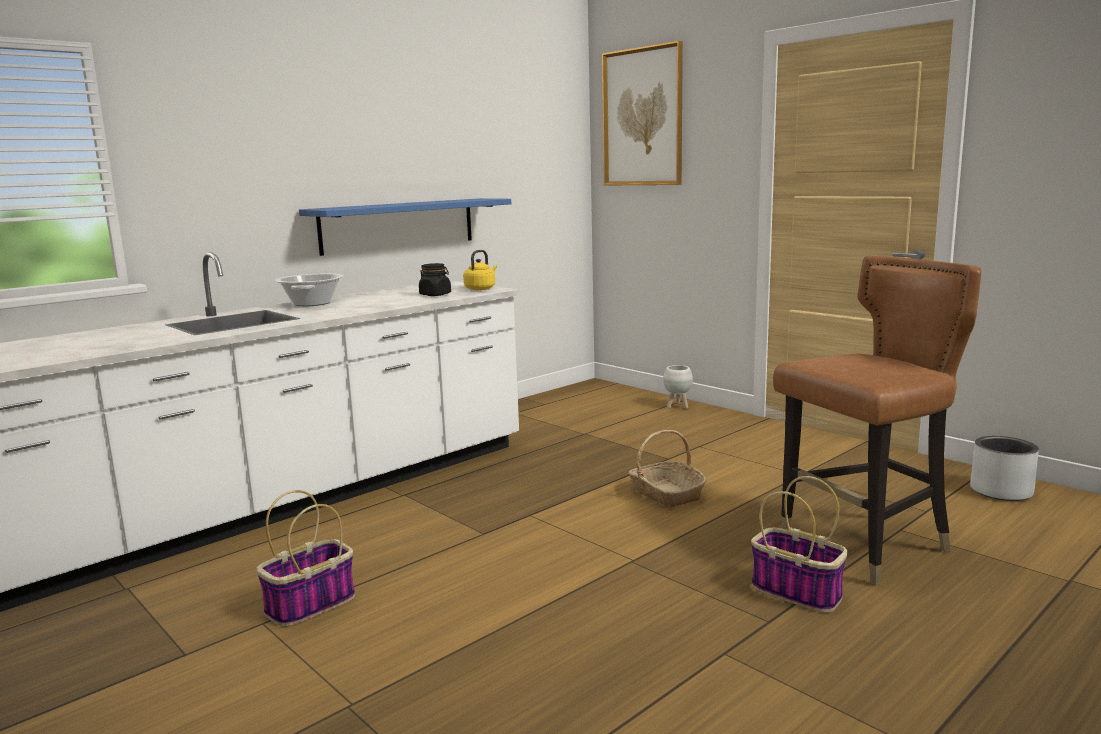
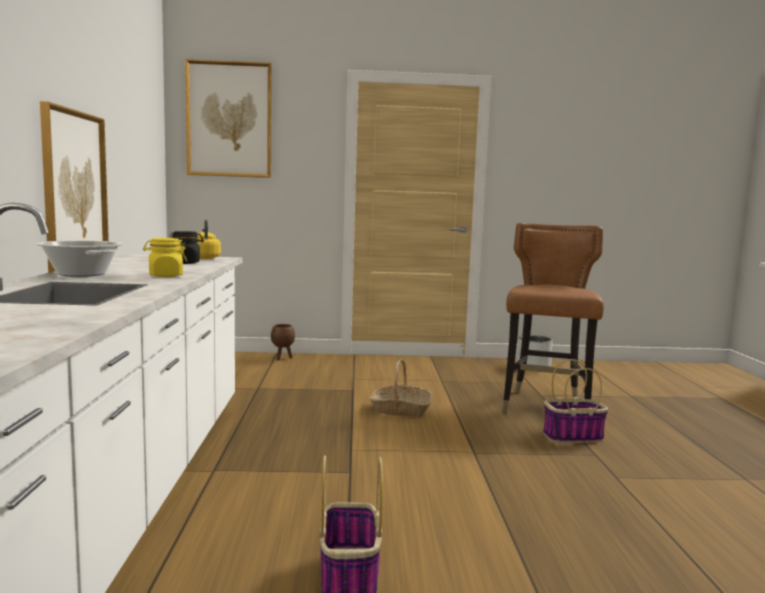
camera: 50 degrees left, 5 degrees down
(350, 310) = (165, 276): none -> yellow jar
(398, 225) = (74, 194): blue shelf -> picture
(677, 407) = (282, 358): white planter -> brown planter

